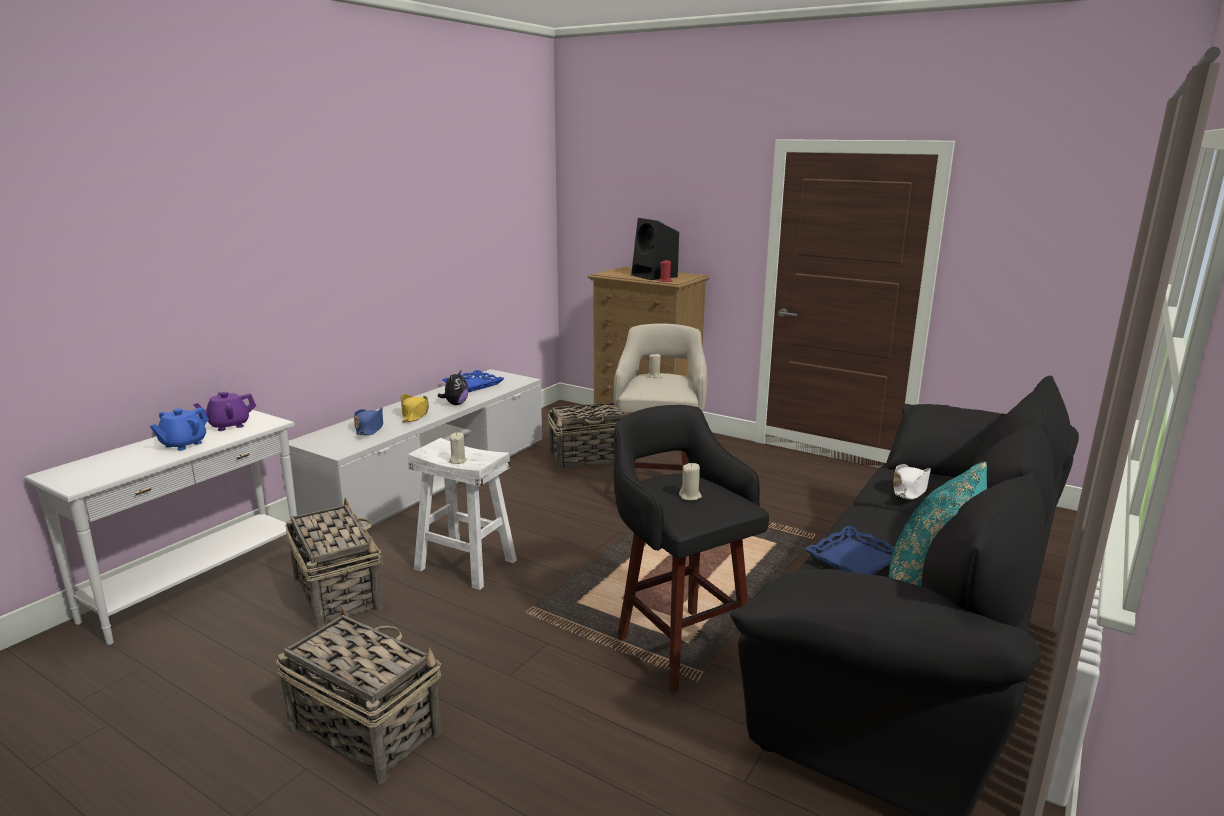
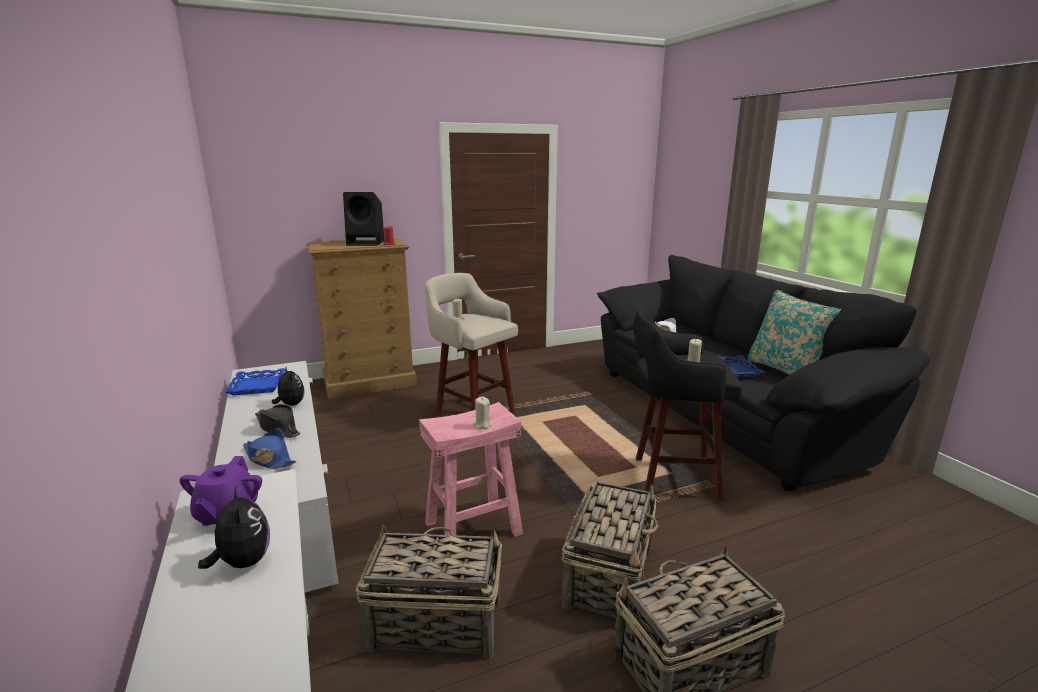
camera: 55 degrees left, 0 degrees up
(183, 444) = (243, 562): blue teapot -> plush toy
(415, 414) = (278, 428): yellow hat -> black hat
(466, 564) = (473, 527): white stool -> pink stool
(590, 457) = (375, 415): basket -> basket (609, 576)

